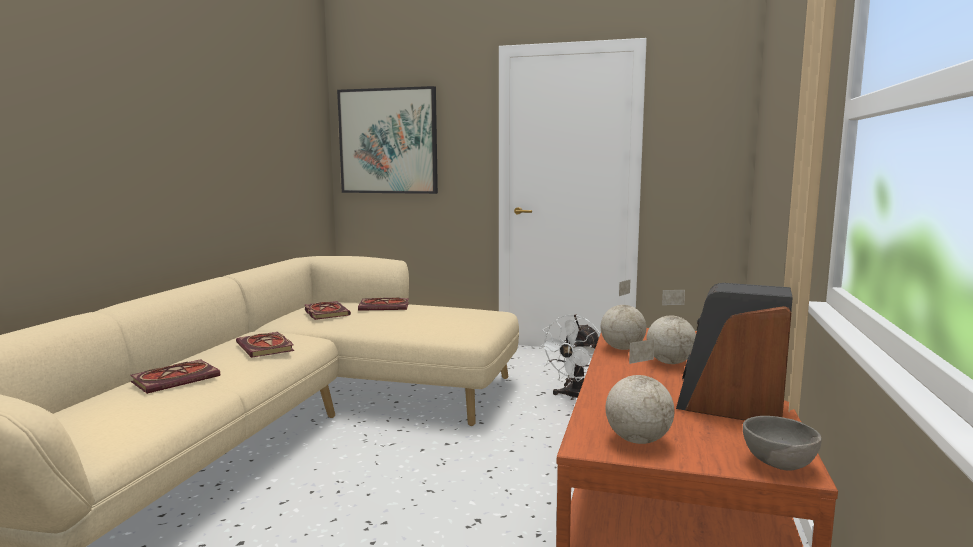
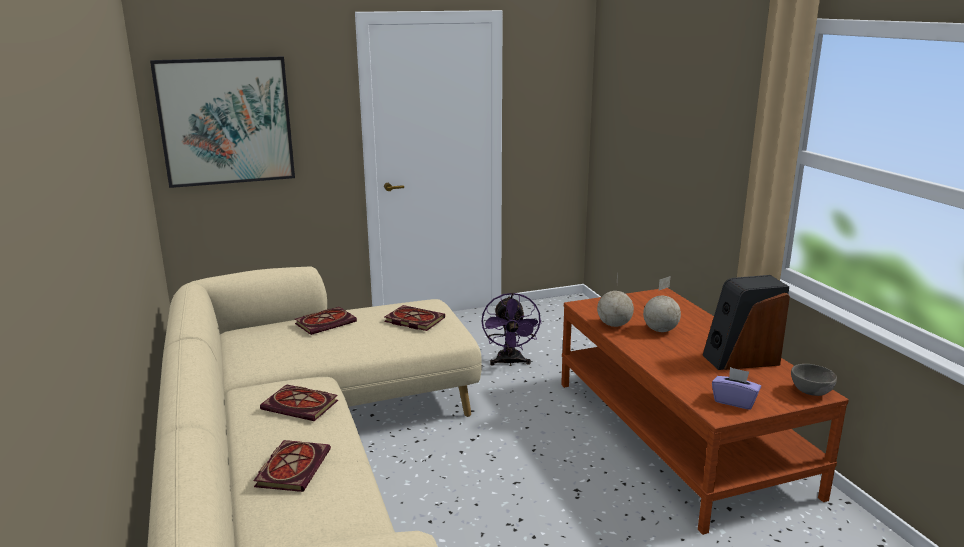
camera: 35 degrees left, 10 degrees up
(325, 312) = (277, 346): book -> book (412, 320)
(574, 397) = (510, 362): white fan -> purple fan
(637, 440) = (734, 401): globe -> purple tissue box

